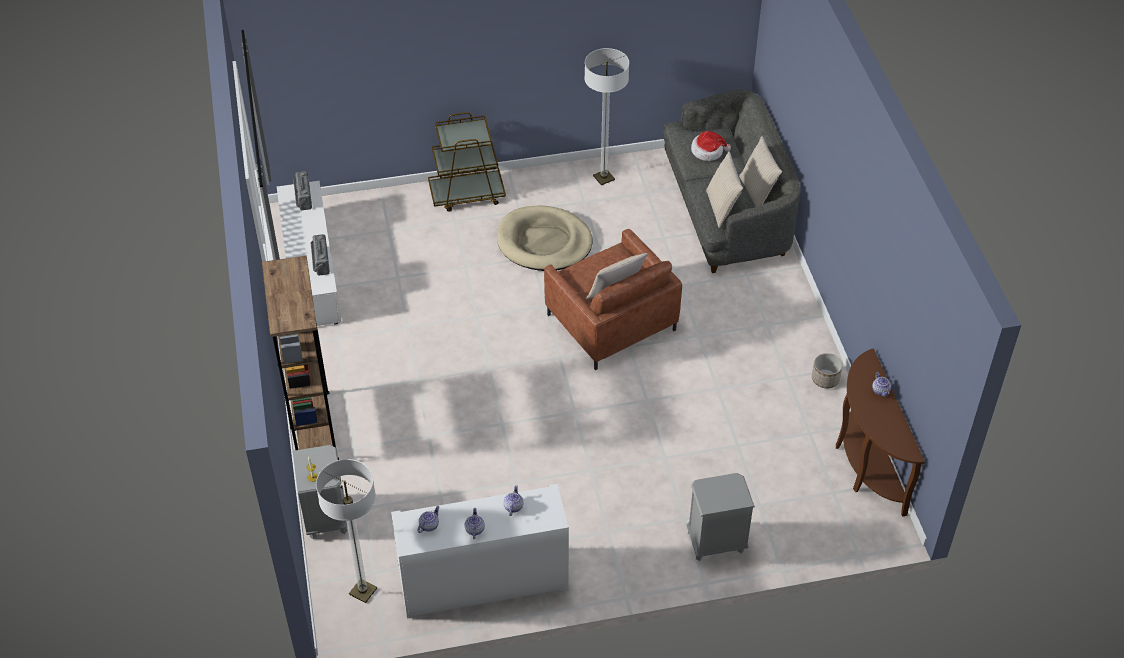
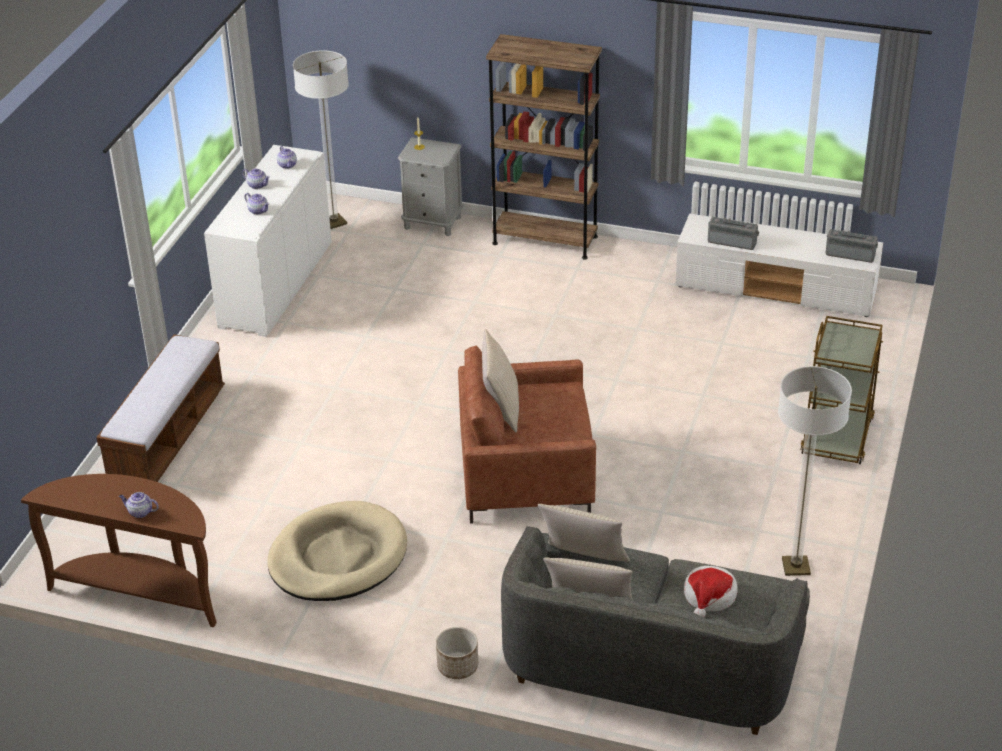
camera: 120 degrees right, 10 degrees down
(544, 242) = (703, 469): beige dog bed -> beige dog bed (338, 557)
(715, 542) = (168, 436): grey nightstand -> bench
(825, 379) = (284, 619): planter -> planter (457, 666)

